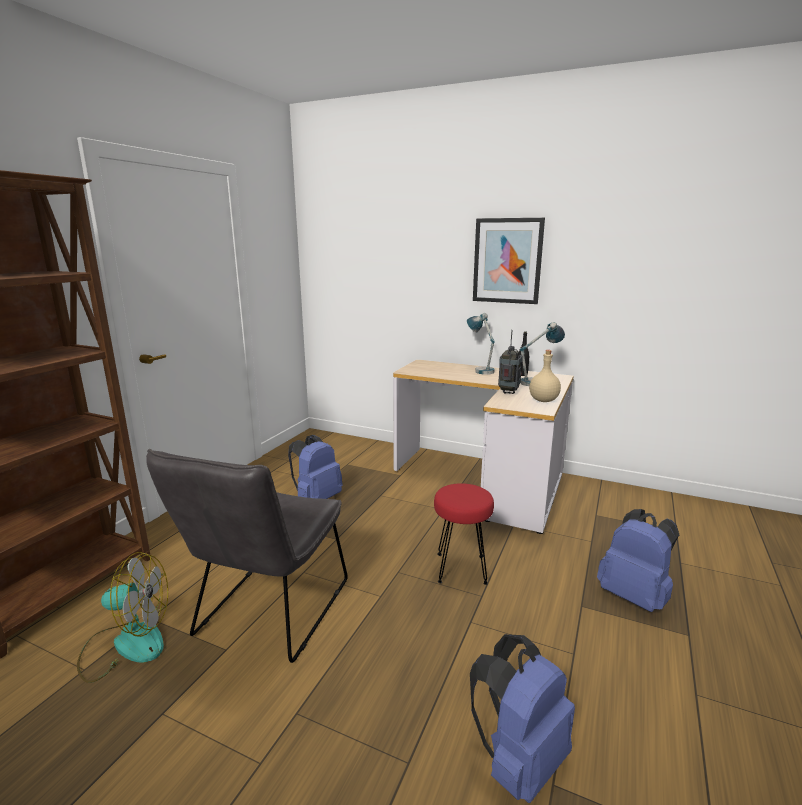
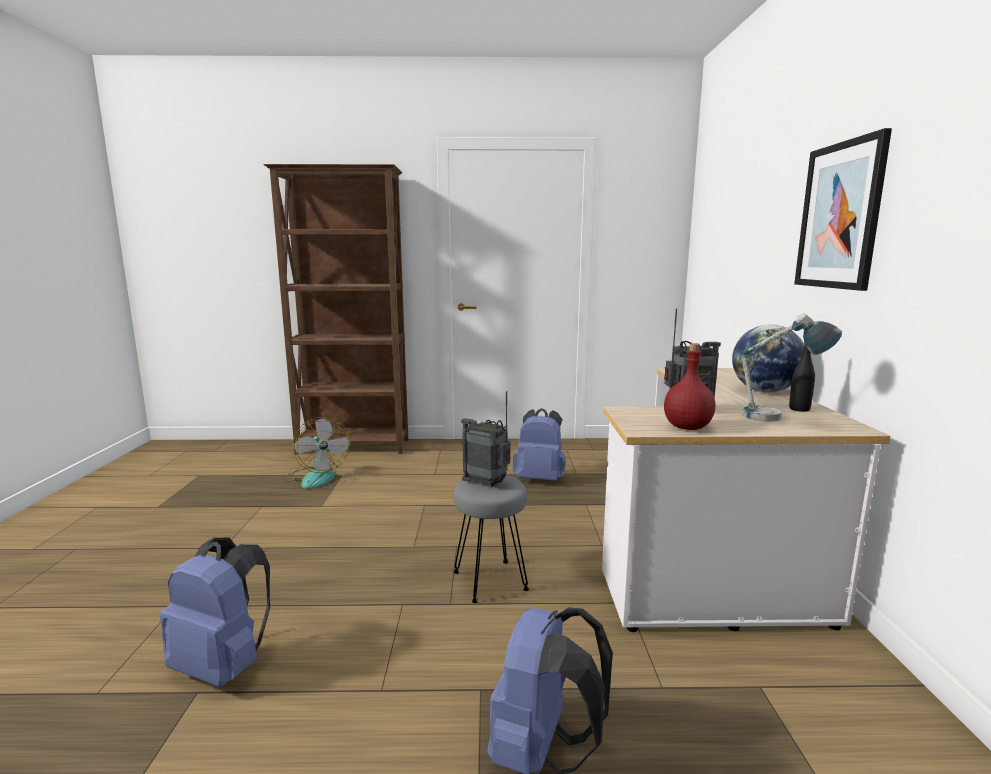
camera: 65 degrees right, 5 degrees down
(268, 614) = (364, 508): grey chair -> none
(460, 568) = (490, 580): red stool -> grey stool
(461, 495) = (487, 483): none -> radio
(480, 370) = (764, 391): table lamp -> globe
(543, 400) = (686, 427): beige bottle -> red bottle

